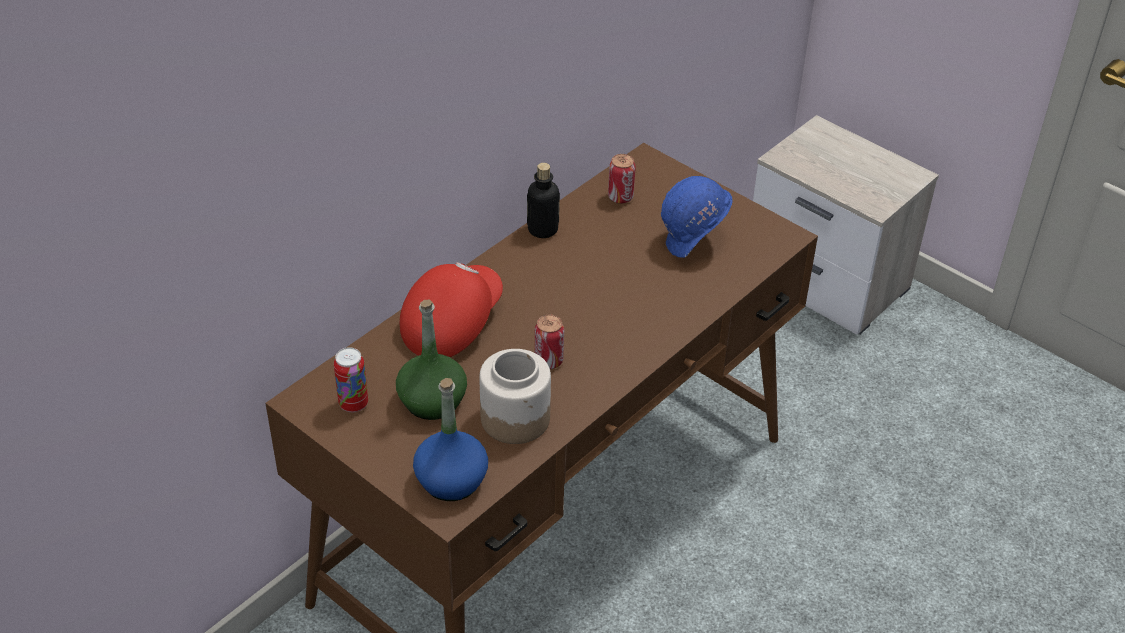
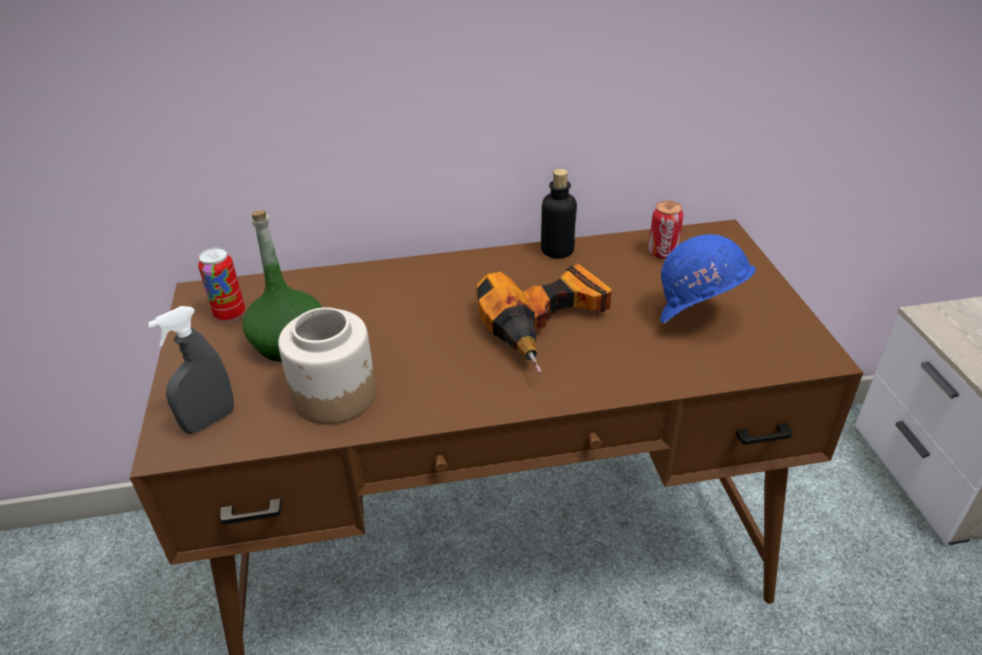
camera: 40 degrees right, 5 degrees down
(451, 324) = (386, 289): red cap -> none
(451, 481) = (209, 421): blue bottle -> grey spray bottle
(548, 361) = (429, 359): can -> none
(602, 295) = (549, 326): none -> power drill

